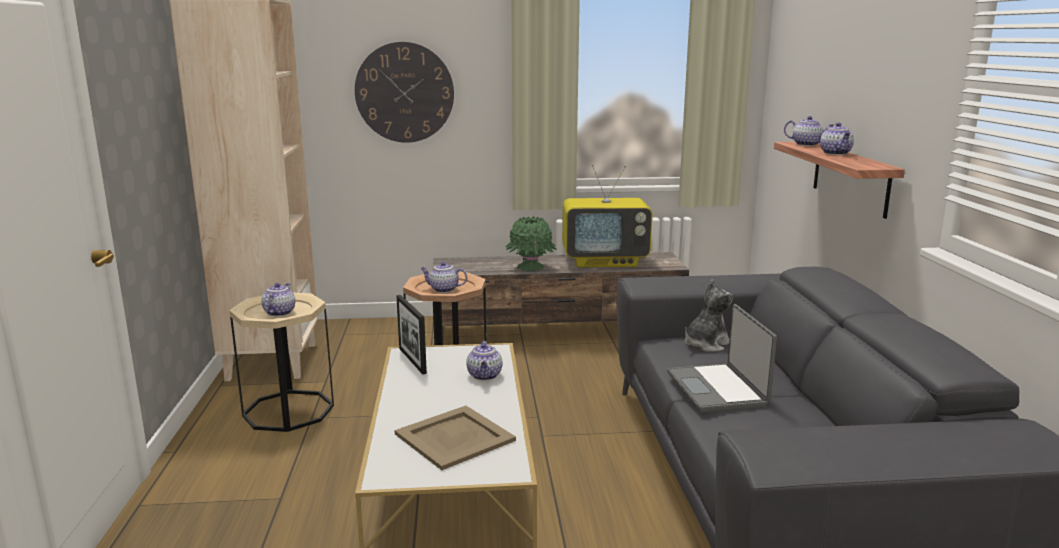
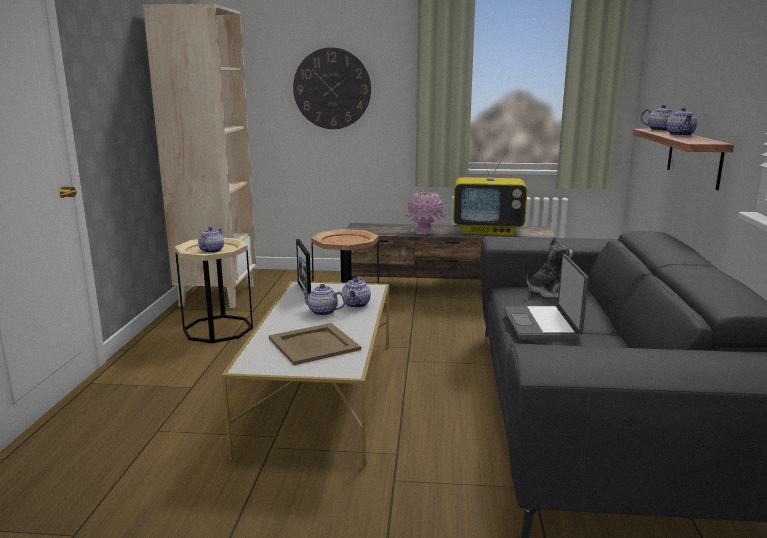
camera: 10 degrees right, 0 degrees up
(443, 289) = (343, 242): teapot -> teapot (322, 312)
(530, 267) = (424, 232): green vase -> pink vase

